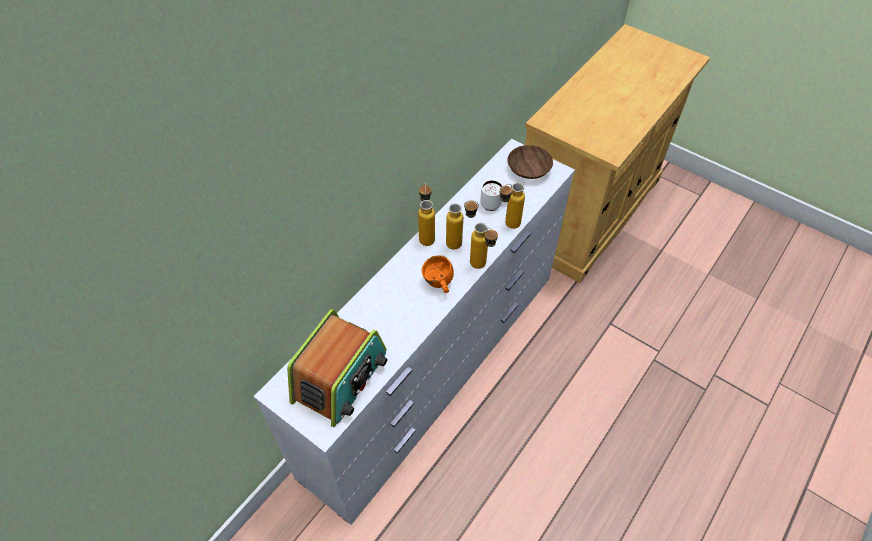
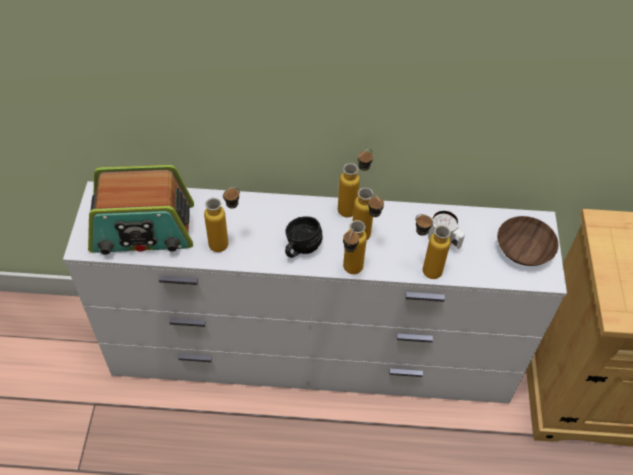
camera: 55 degrees right, 0 degrees up
(398, 327) = (226, 242): none -> bottle
(438, 284) = (299, 248): orange mug -> black mug

